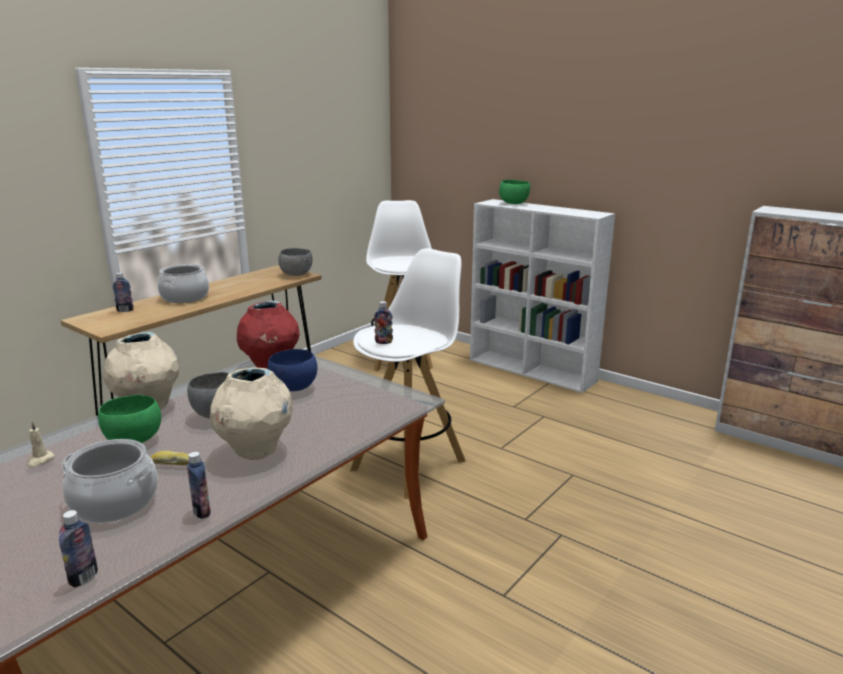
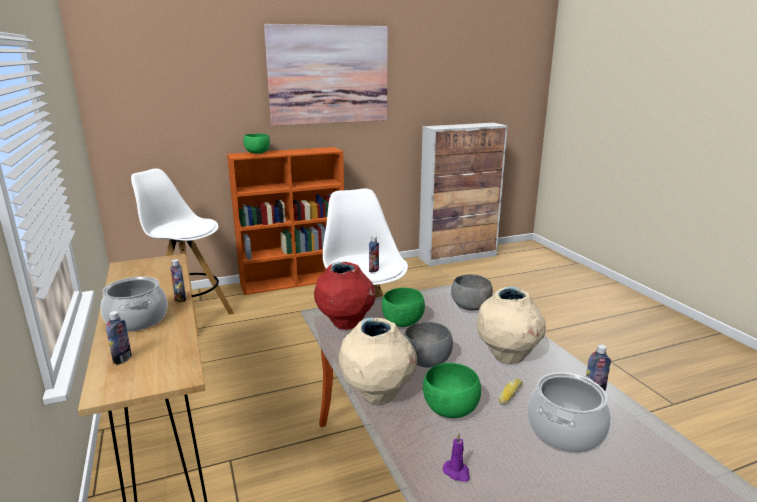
camera: 60 degrees left, 0 degrees up
(39, 460) = (457, 472): beige candle -> purple candle
(83, 578) = (678, 454): bottle -> bottle (180, 299)
(293, 388) = (403, 323): blue bowl -> green bowl
(297, 274) = (164, 261): grey bowl -> grey bowl (470, 307)
(533, 370) = (294, 281): white bookcase -> orange bookcase
(624, 114) = (329, 75): none -> picture

